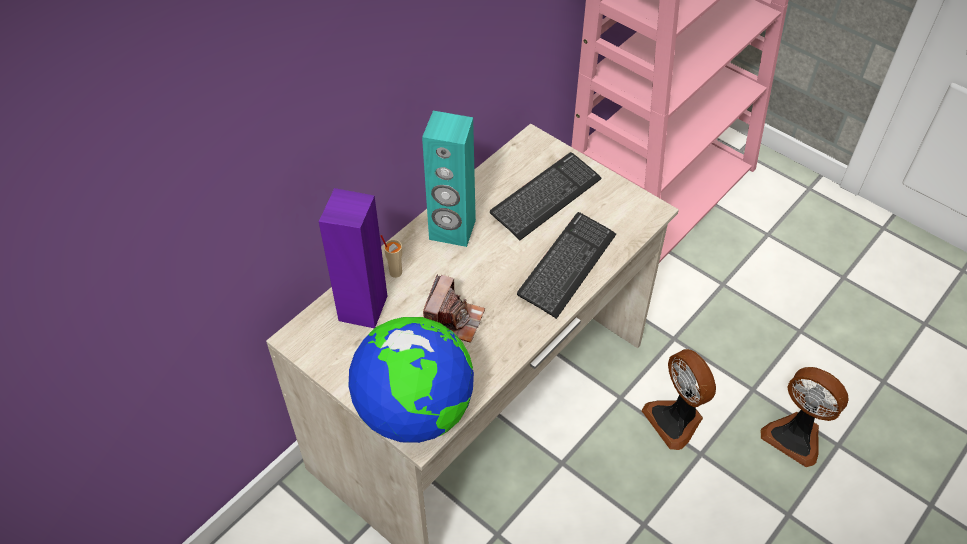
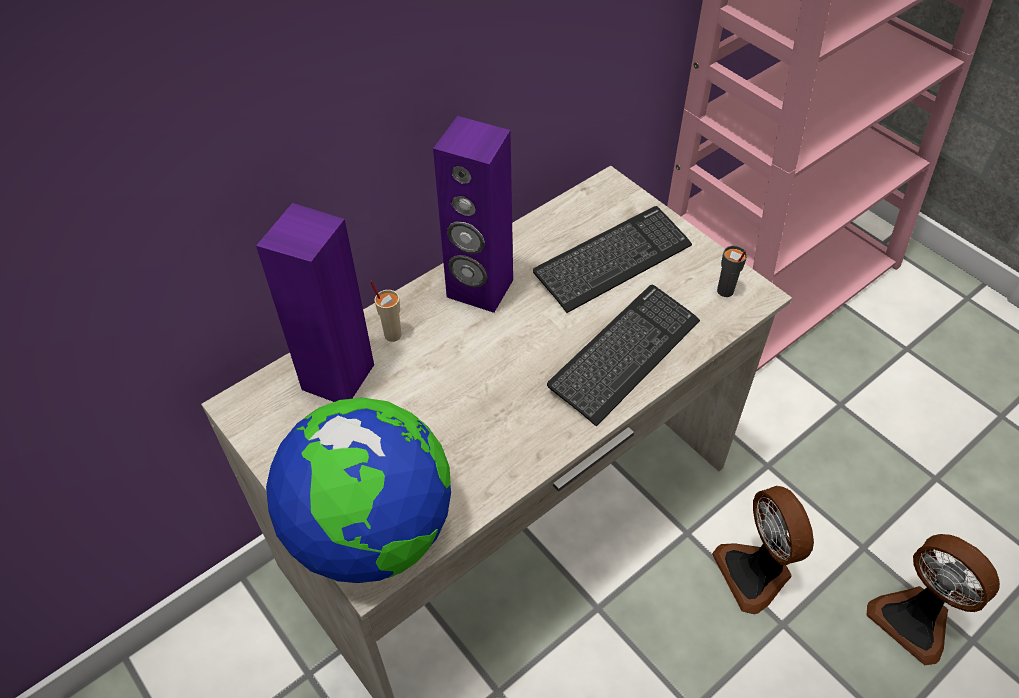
camera: 10 degrees right, 0 degrees up
(452, 230) = (479, 289): turquoise speaker -> purple speaker
(454, 319) = (455, 409): camera -> none
(630, 210) = (725, 291): none -> grey cup

